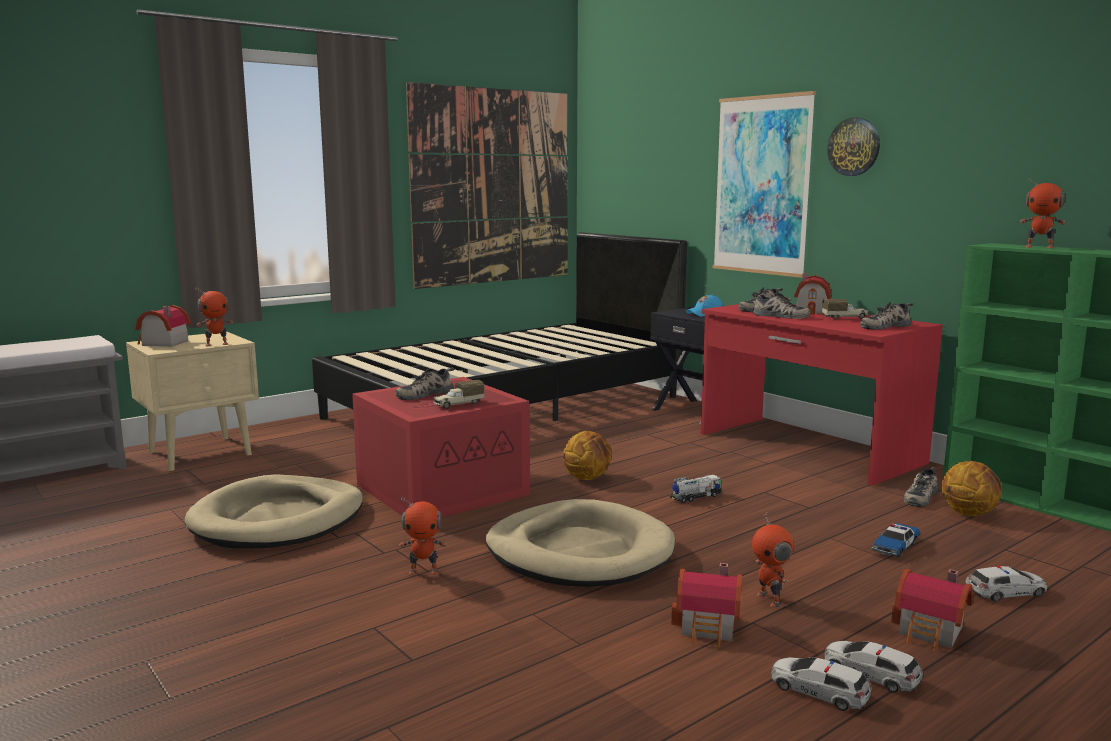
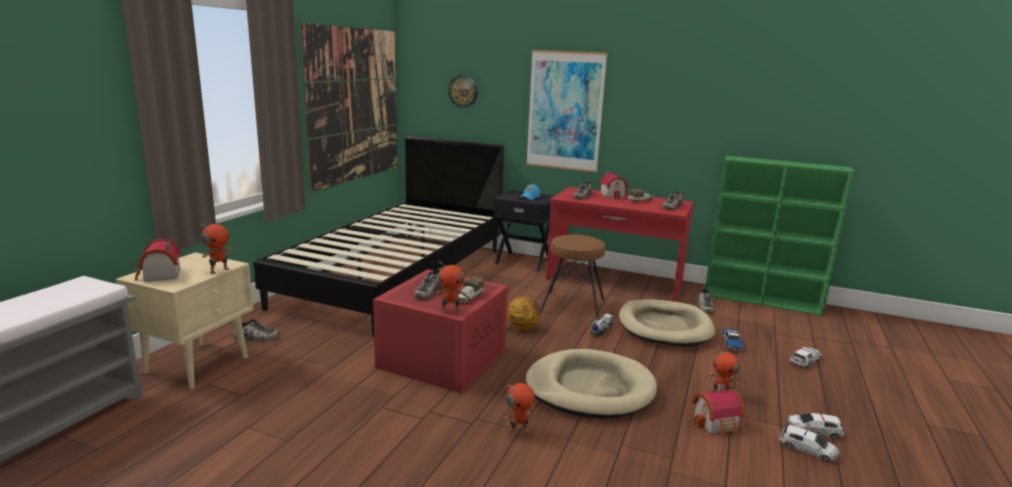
camera: 30 degrees left, 5 degrees up
(278, 519) = (356, 414): beige dog bed -> beige dog bed (664, 327)
(696, 466) = (573, 305): none -> brown stool
(779, 316) = (604, 202): shoe -> shoe (254, 337)
(818, 691) = (807, 449): toy car -> toy car turned 150 degrees counterclockwise
(854, 147) = (634, 91): wall clock -> wall clock (463, 91)
(931, 632) = (806, 396): toy house -> none
(969, 513) = (736, 312): basketball -> none
(1039, 247) = (761, 160): toy robot -> toy robot (451, 311)

